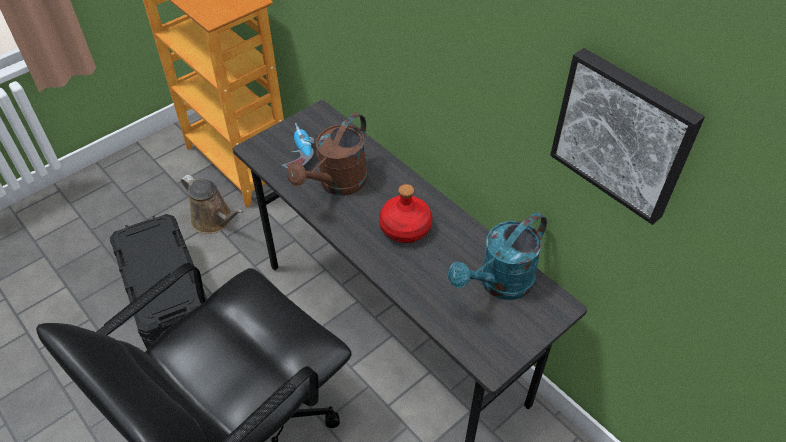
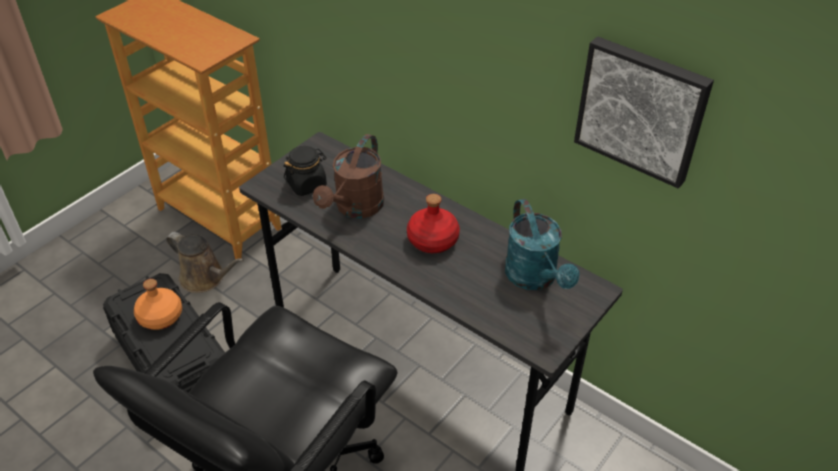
camera: 10 degrees left, 5 degrees down
(156, 257) = (160, 317): none -> orange bottle
(297, 153) = (307, 184): power drill -> black jar
(499, 284) = (535, 278): turquoise watering can -> turquoise watering can turned 60 degrees counterclockwise

